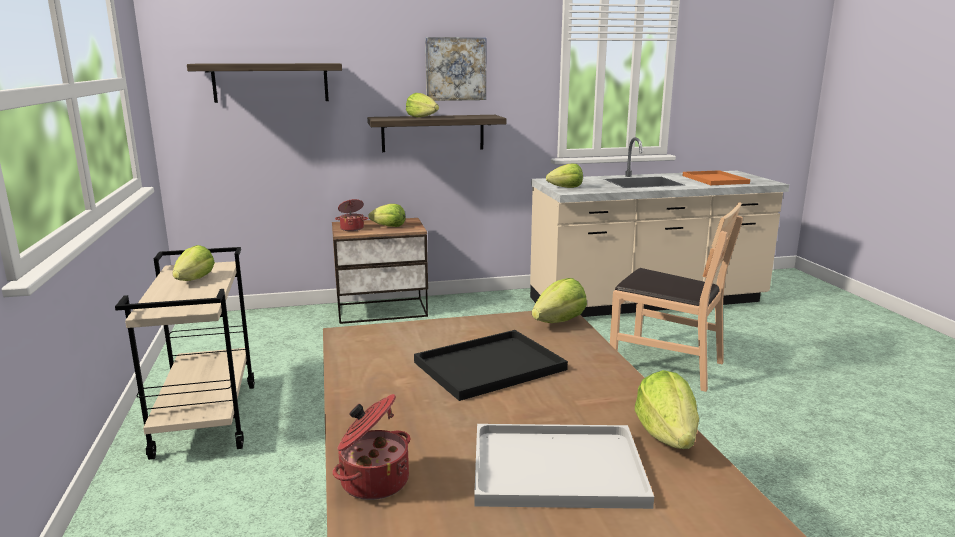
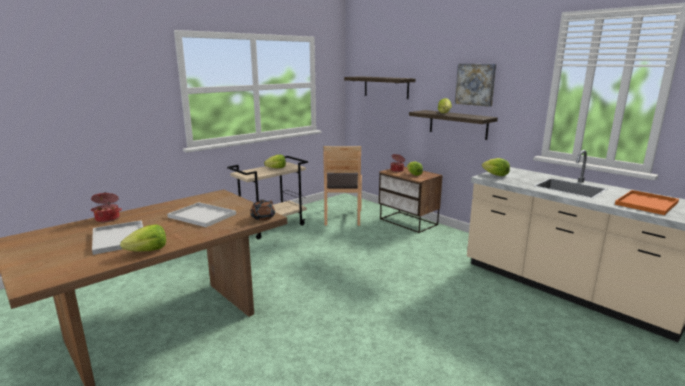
camera: 60 degrees right, 0 degrees up
(488, 367) = (201, 215): black tray -> white tray
(559, 322) = (262, 218): lettuce -> brown teapot
(666, 365) = (463, 316): brown chair -> brown chair (342, 217)

